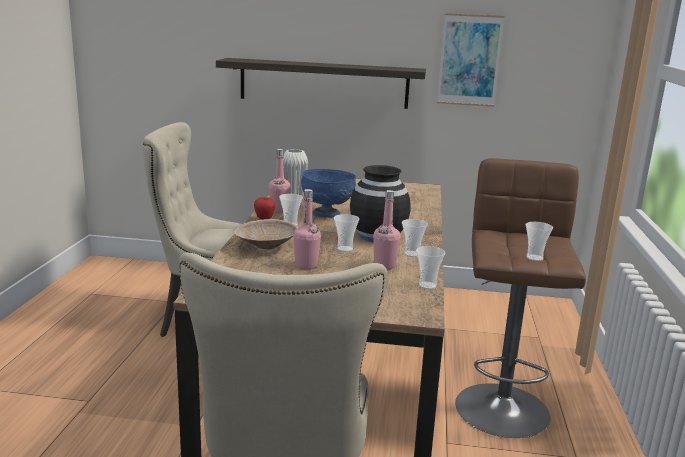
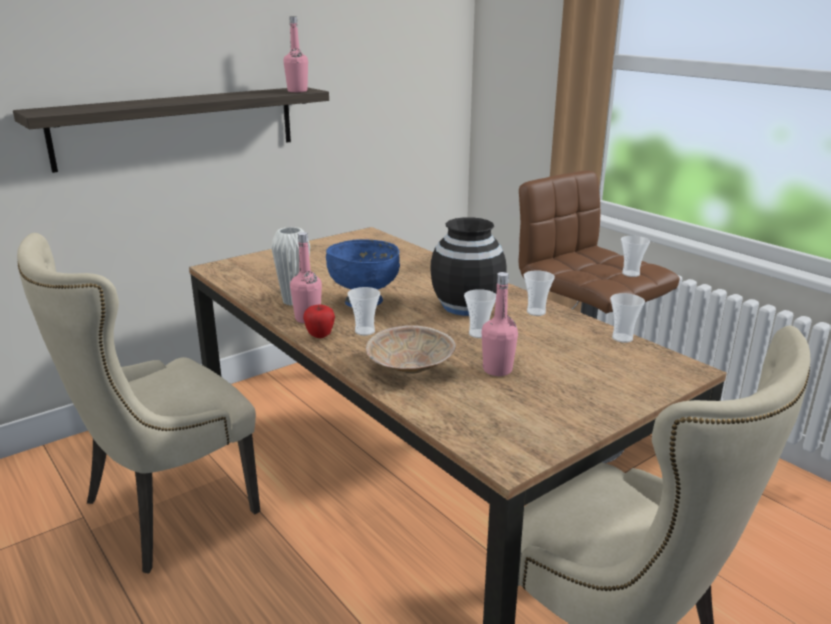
camera: 45 degrees left, 5 degrees up
(384, 265) = (549, 335): pink bottle -> pink bottle (297, 91)
(469, 60) = (349, 69): picture -> none

